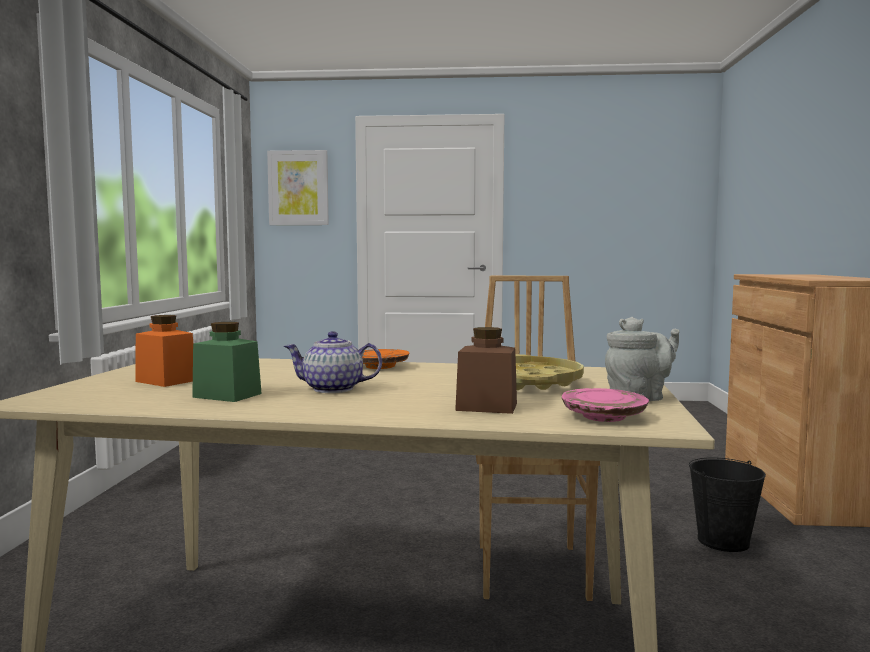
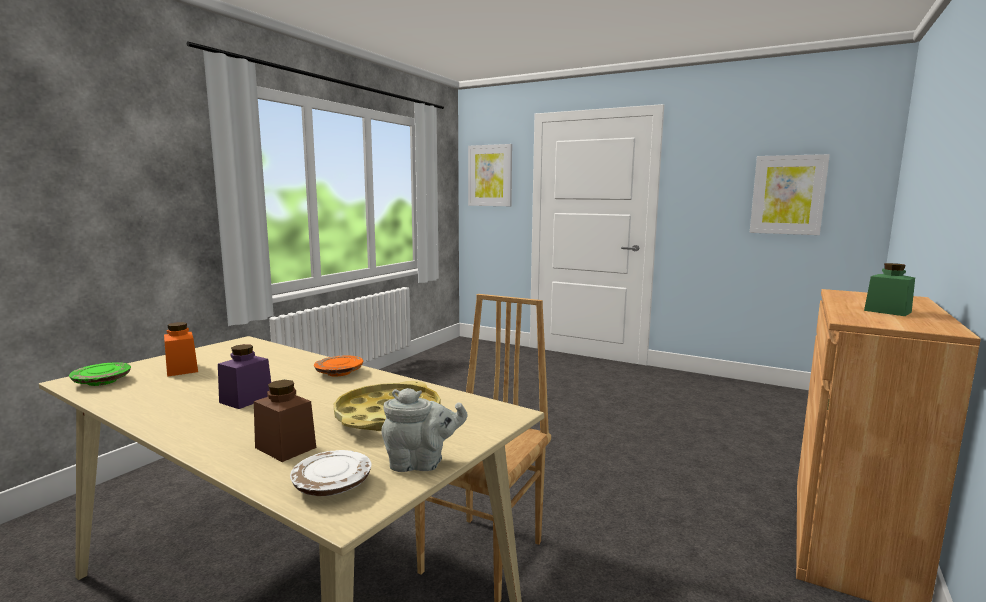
camera: 25 degrees right, 5 degrees up
(79, 398) = (102, 381): none -> green plate
(227, 395) = (174, 395): green jar -> green jar (887, 311)
(333, 389) = (246, 399): teapot -> purple jar
(604, 417) = (332, 485): pink plate -> white plate
(629, 208) = (788, 195): none -> picture
(723, 541) = (693, 577): black bucket -> none

